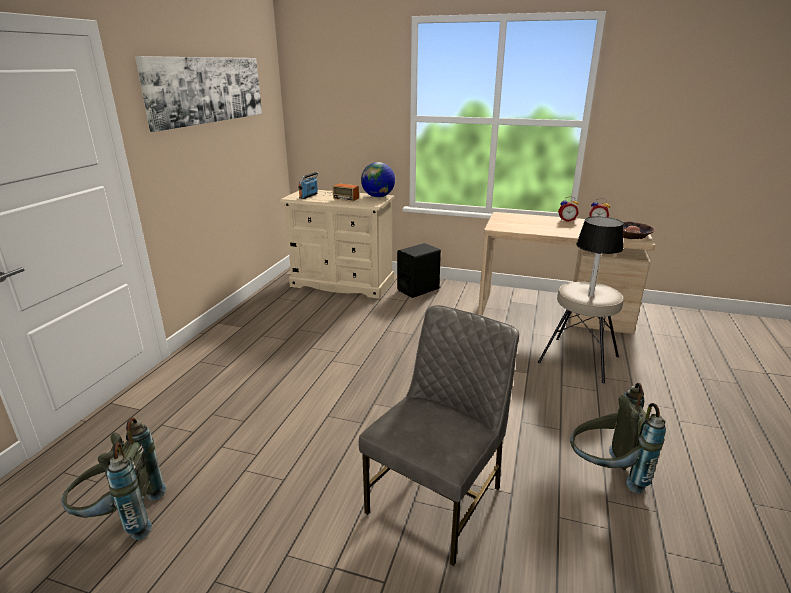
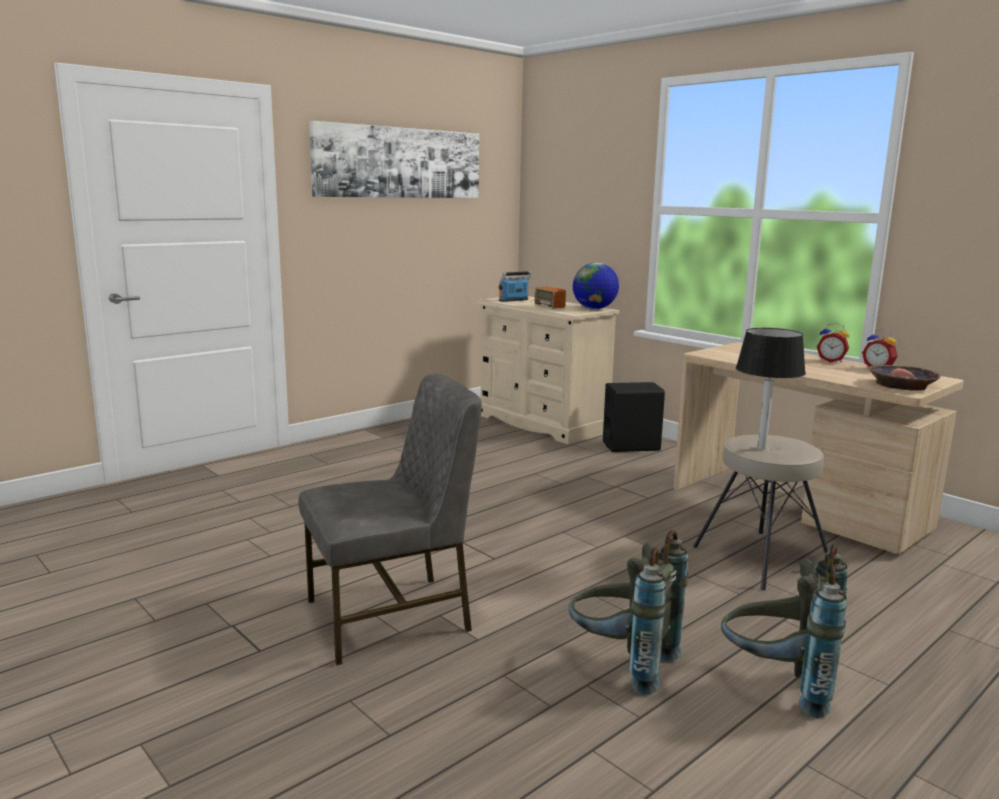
camera: 30 degrees right, 10 degrees down
(121, 519) = (120, 539): grey backpack -> grey backpack (778, 685)

